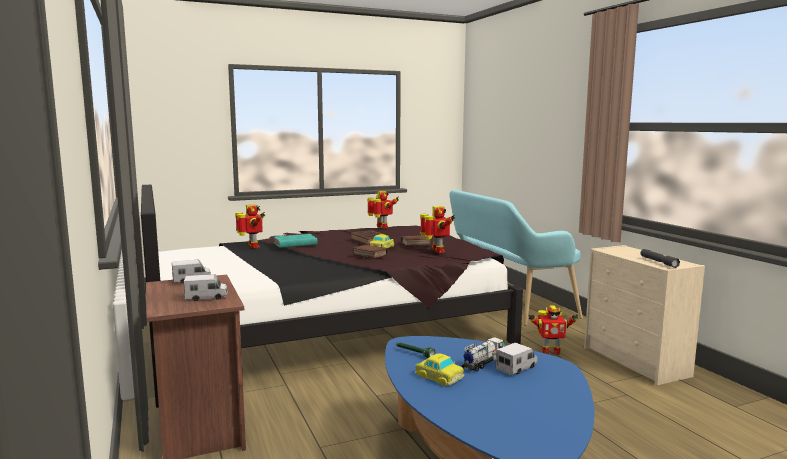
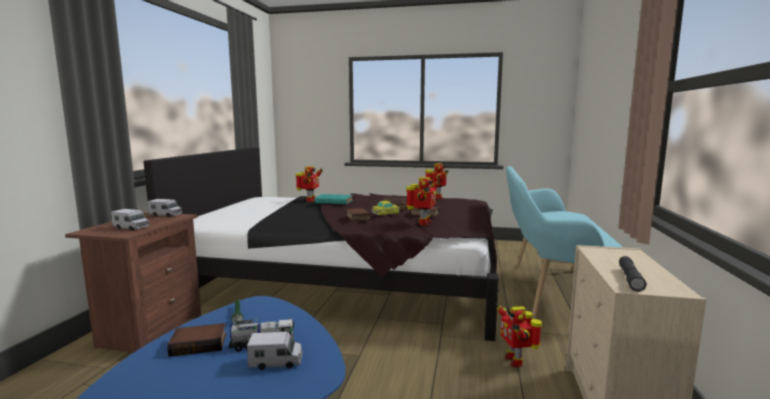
camera: 35 degrees right, 0 degrees up
(438, 376) = (200, 344): toy car -> book
(550, 352) = (515, 360): toy robot -> toy robot turned 45 degrees clockwise

